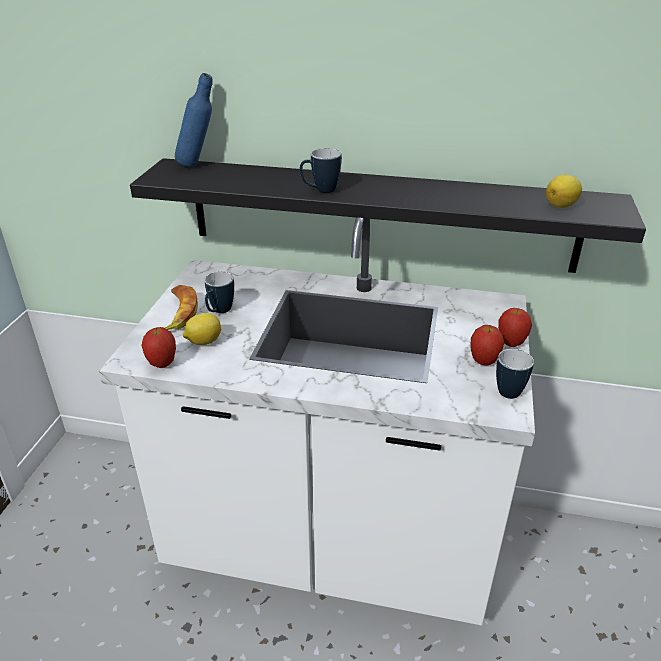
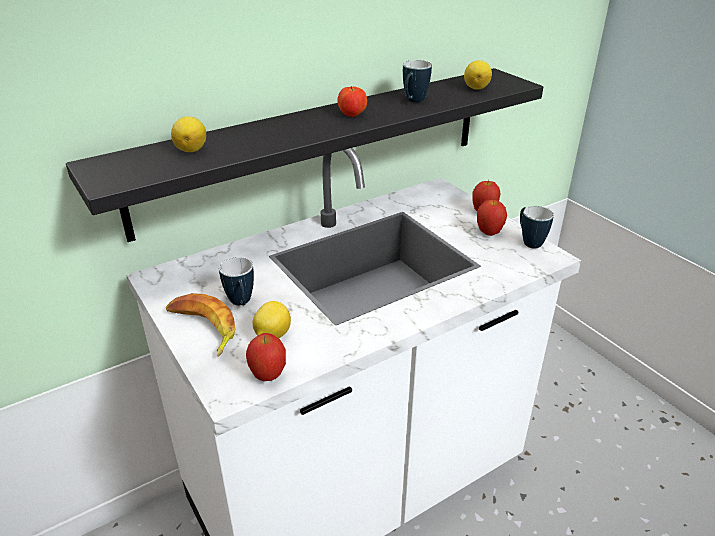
camera: 45 degrees left, 0 degrees up
(198, 165) = (128, 155): blue bottle -> none
(237, 175) = (192, 149): none -> lemon
(320, 191) = (298, 135): mug -> mug (413, 101)
(392, 190) = (352, 115): none -> apple

